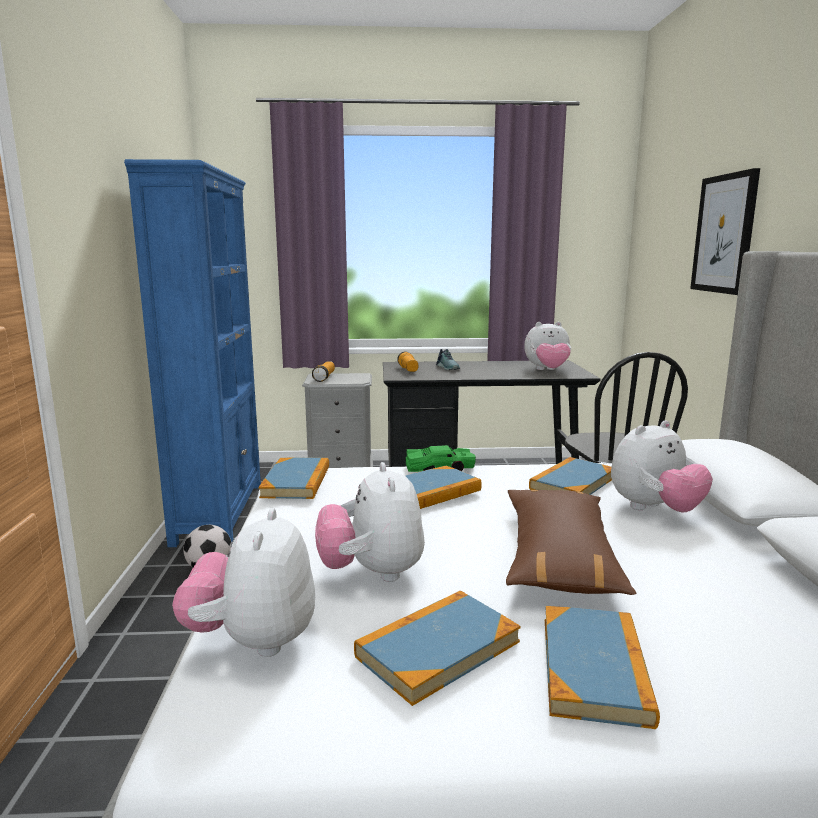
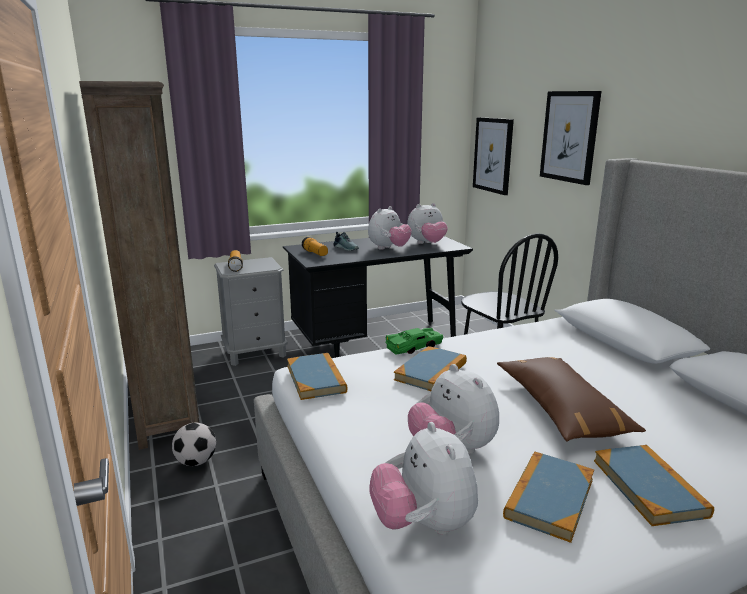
camera: 20 degrees left, 5 degrees up
(219, 512) = (165, 406): blue bookcase -> brown bookcase
(572, 483) = (518, 346): book -> none
(648, 268) = (493, 155): none -> picture
(655, 510) = (587, 360): plush toy -> plush toy (389, 248)

